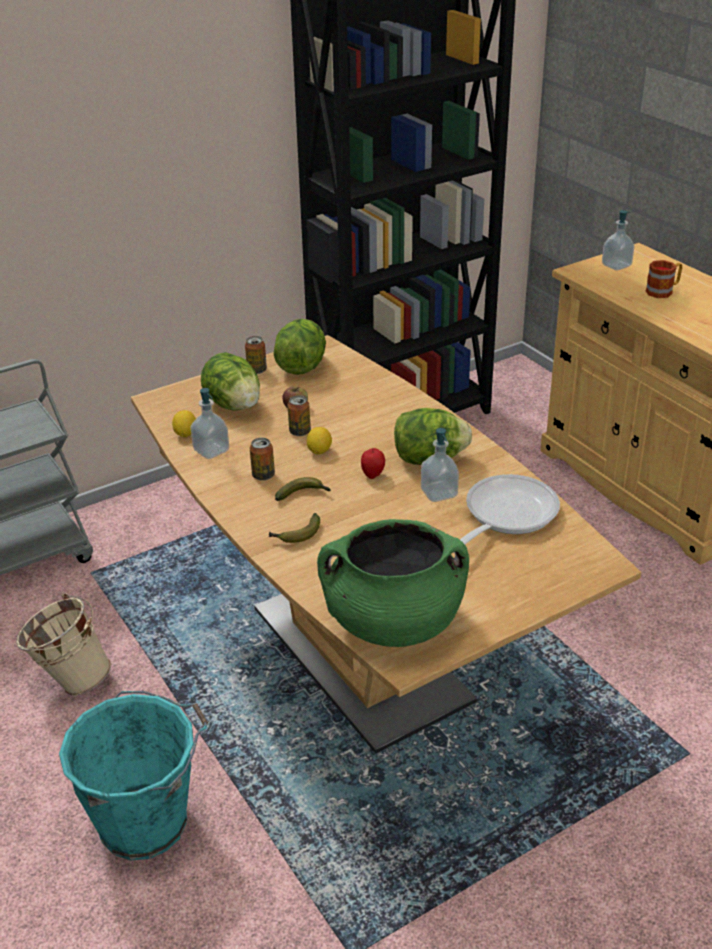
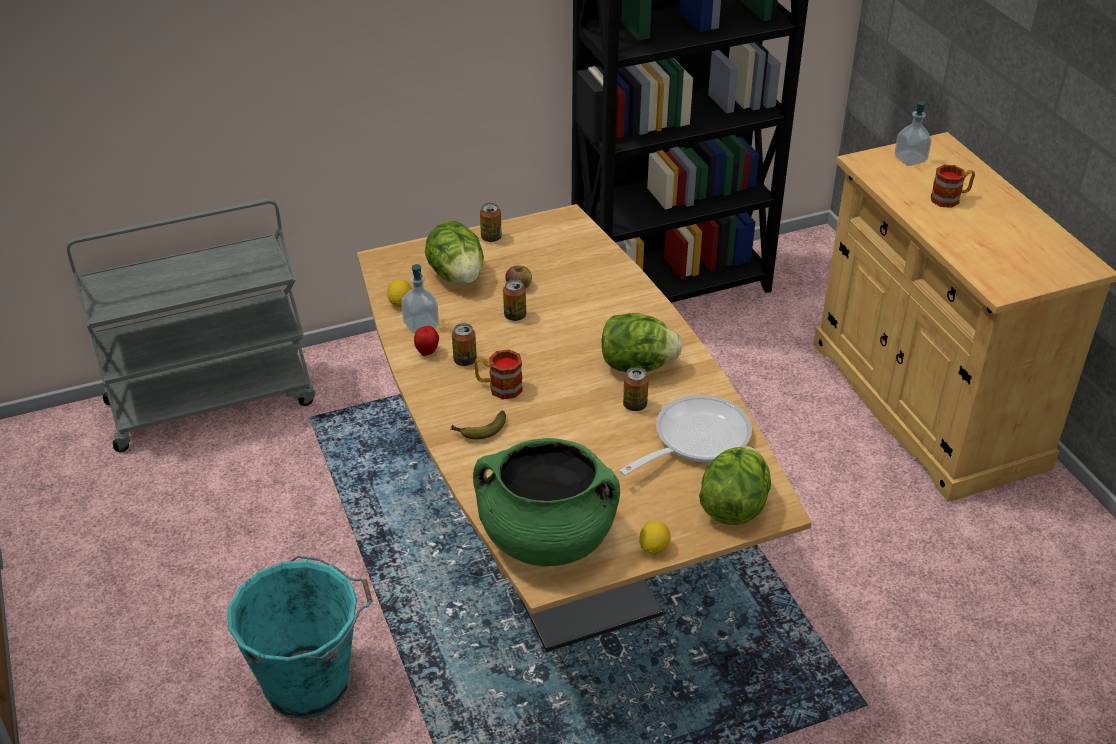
camera: 10 degrees right, 5 degrees up
(71, 680) = (268, 528): beige bucket -> none
(301, 366) = (538, 239): lettuce -> lettuce (733, 506)
(303, 494) = (499, 387): banana -> mug
(319, 451) = (528, 340): lemon -> lemon (654, 548)
(373, 475) = (574, 375): apple -> apple (427, 352)
(439, 493) = (635, 405): soap dispenser -> can

